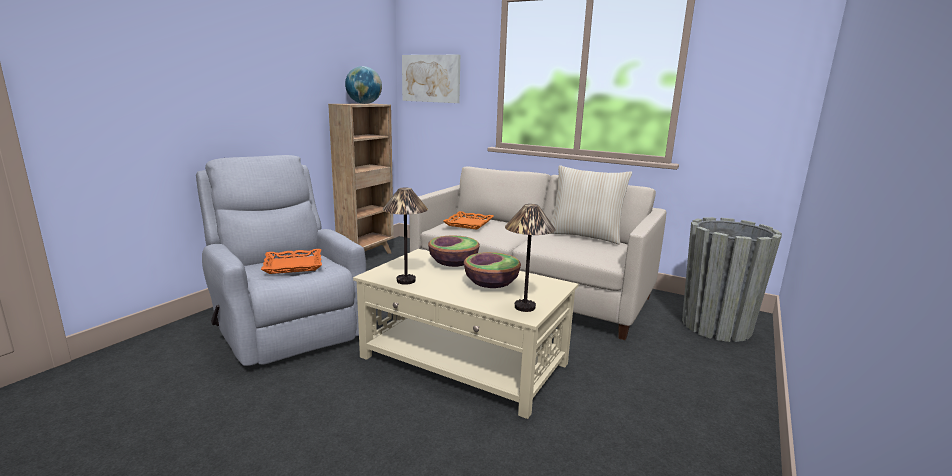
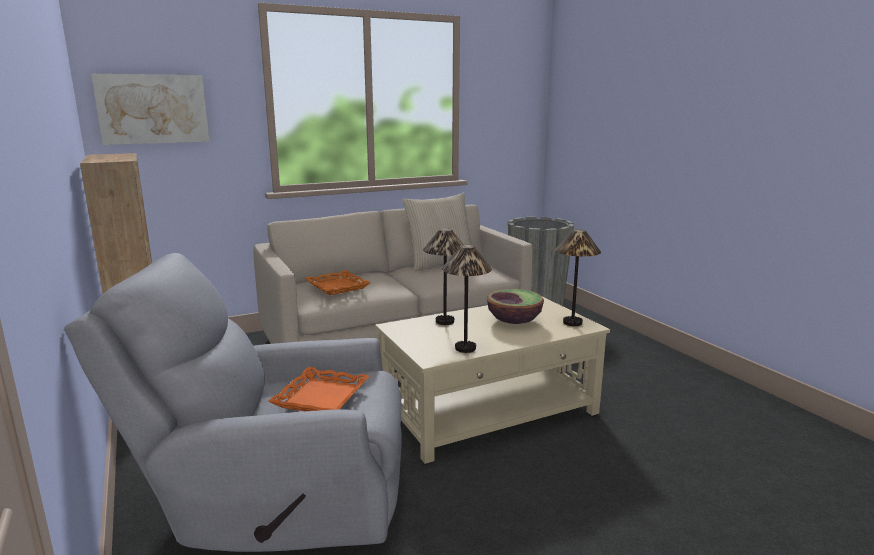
camera: 55 degrees left, 0 degrees up
(364, 103) = (111, 156): globe -> none
(453, 264) = (445, 321): bowl -> table lamp

